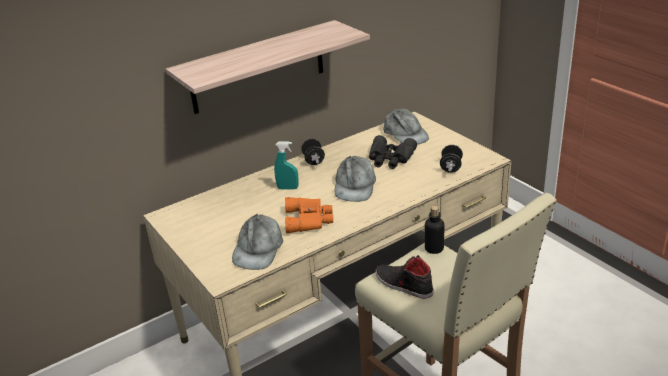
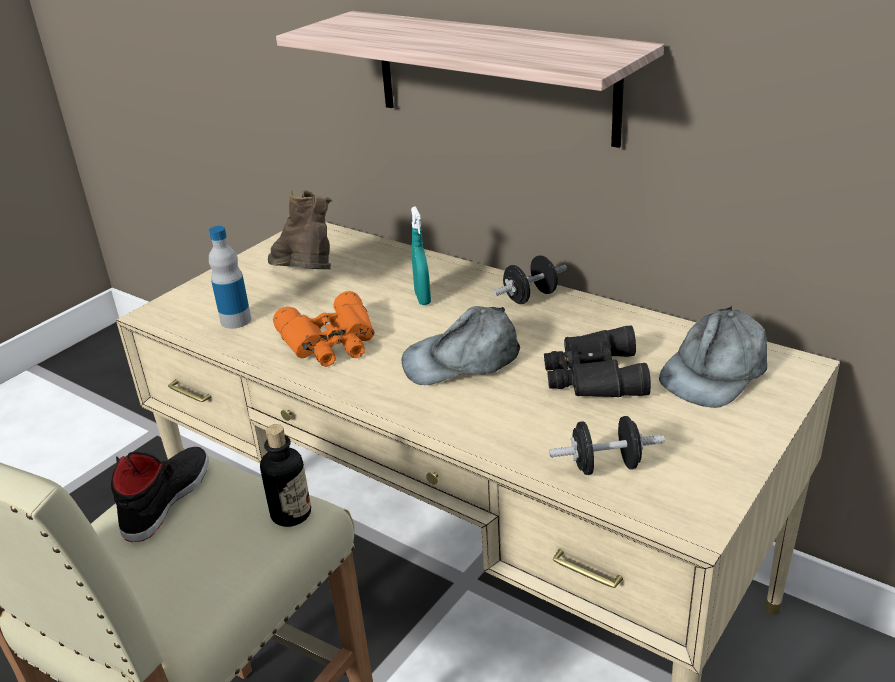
camera: 70 degrees right, 0 degrees up
(234, 221) = (307, 281): none -> brown boot
(258, 249) = (236, 320): grey cap -> bottle

